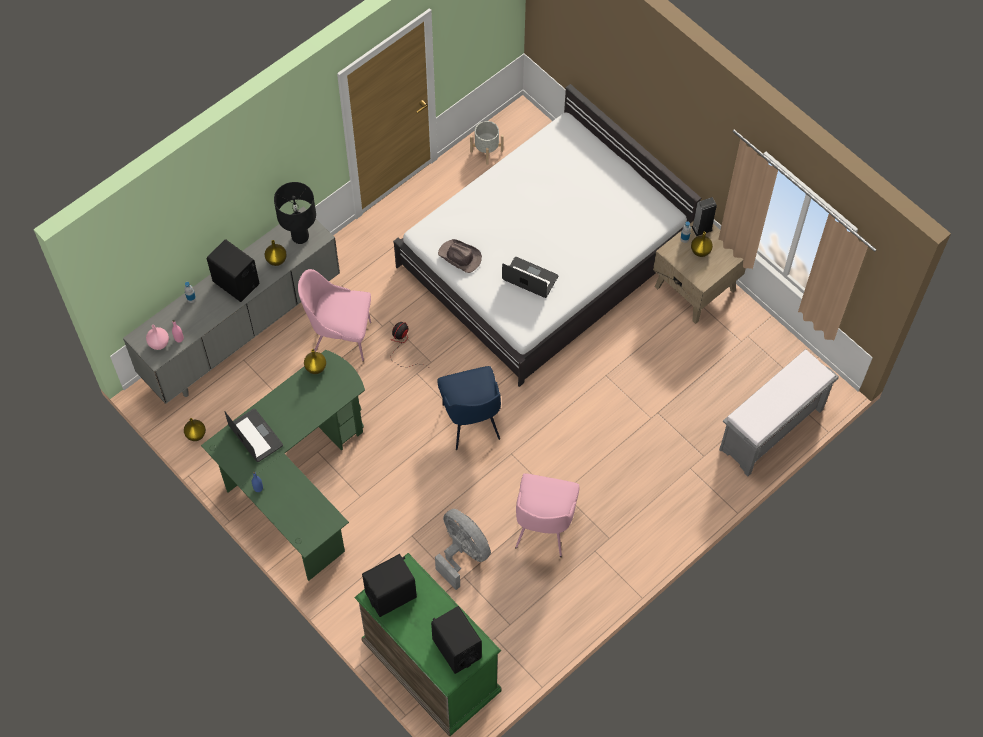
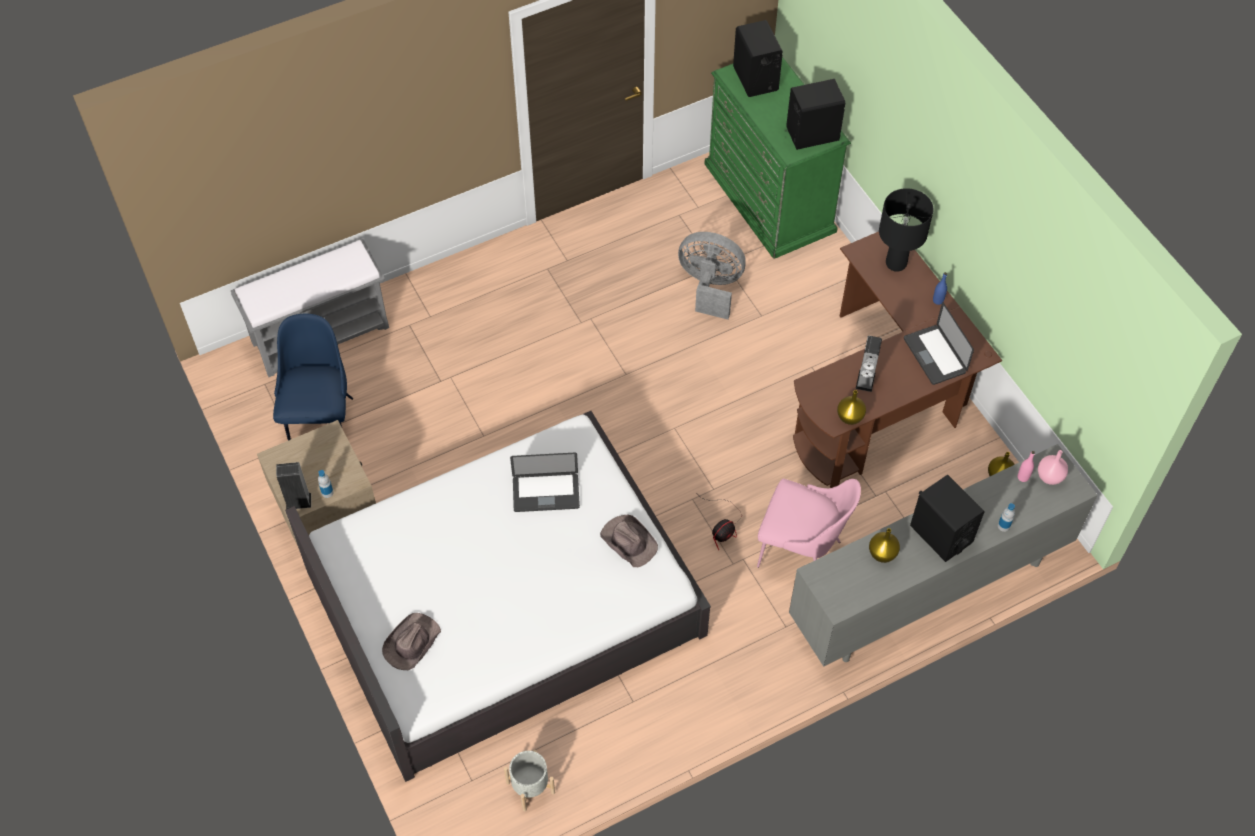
camera: 165 degrees left, 5 degrees down
(296, 483) = (883, 396): green desk -> brown desk
(300, 237) = (845, 579): black table lamp -> black table lamp (896, 263)
(308, 401) = (865, 380): none -> speaker
(462, 553) = (710, 287): grey fan -> grey fan turned 135 degrees clockwise
(472, 422) = (661, 418): blue chair -> blue chair (322, 424)
(530, 278) = (546, 493): laptop -> laptop turned 45 degrees counterclockwise
(543, 528) = (614, 292): pink chair -> none
(584, 161) = (411, 643): none -> brown hat
(700, 251) = (314, 472): yellow vase -> none

